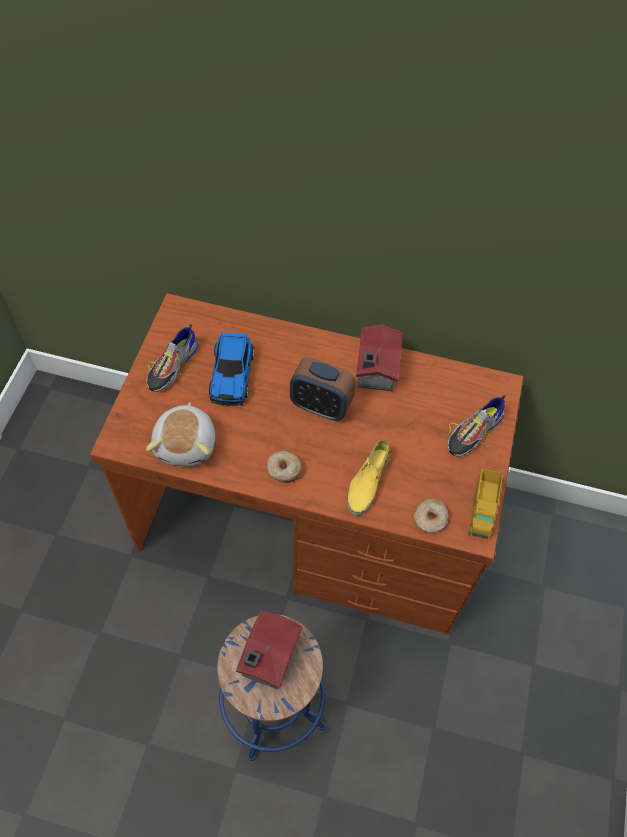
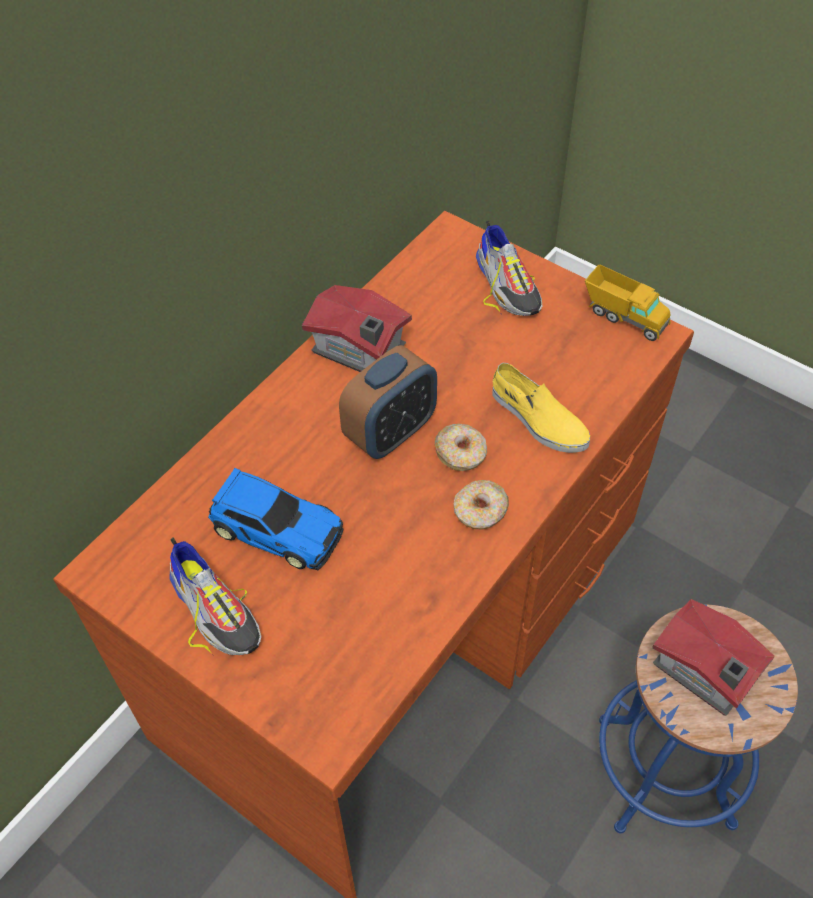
camera: 65 degrees left, 5 degrees down
(186, 444) = (379, 629): plush toy -> none
(430, 519) = (618, 372): donut -> donut (461, 453)

